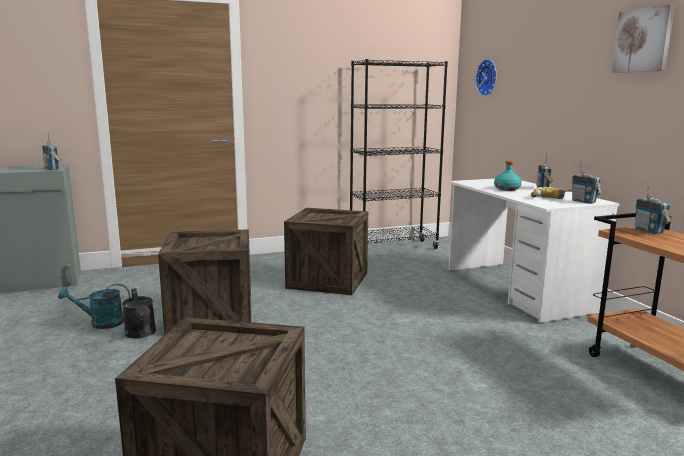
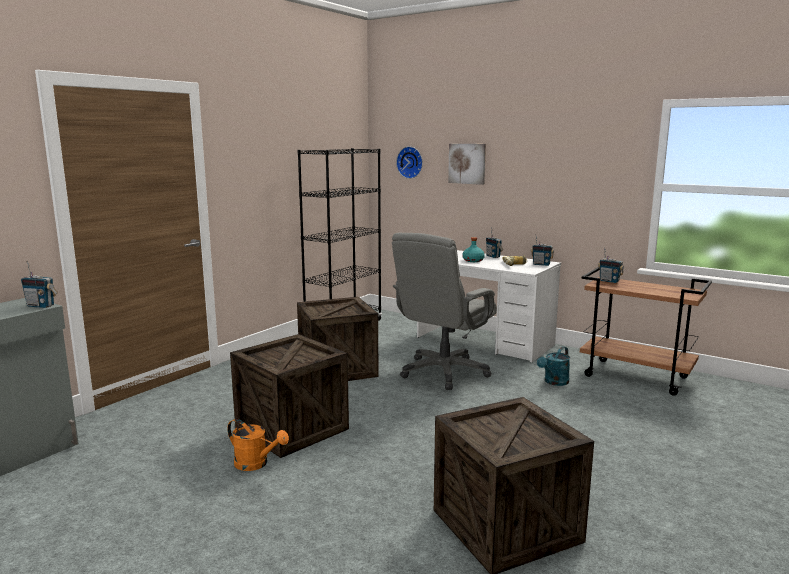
camera: 35 degrees left, 0 degrees up
(101, 323) = (193, 469): turquoise watering can -> turquoise watering can (554, 382)
(141, 334) = (256, 464): black watering can -> orange watering can
(421, 307) = (444, 372): none -> grey office chair
(643, 40) = (568, 144): picture -> picture (467, 163)

